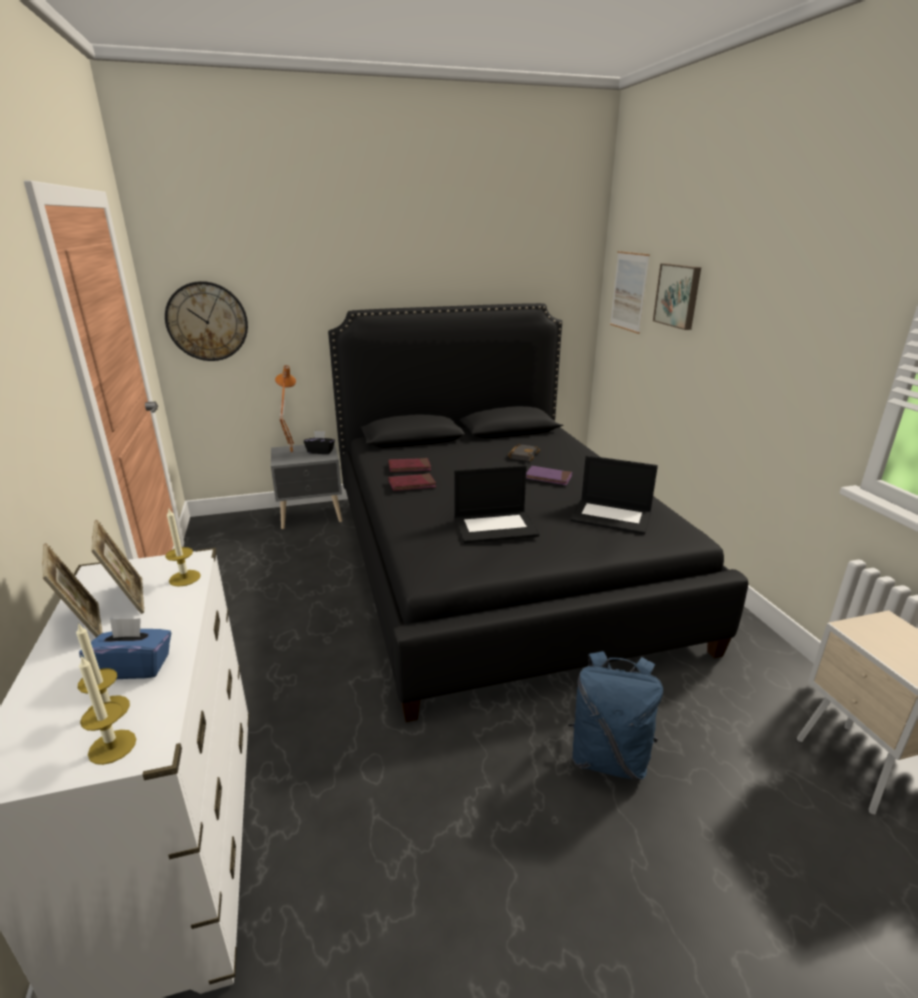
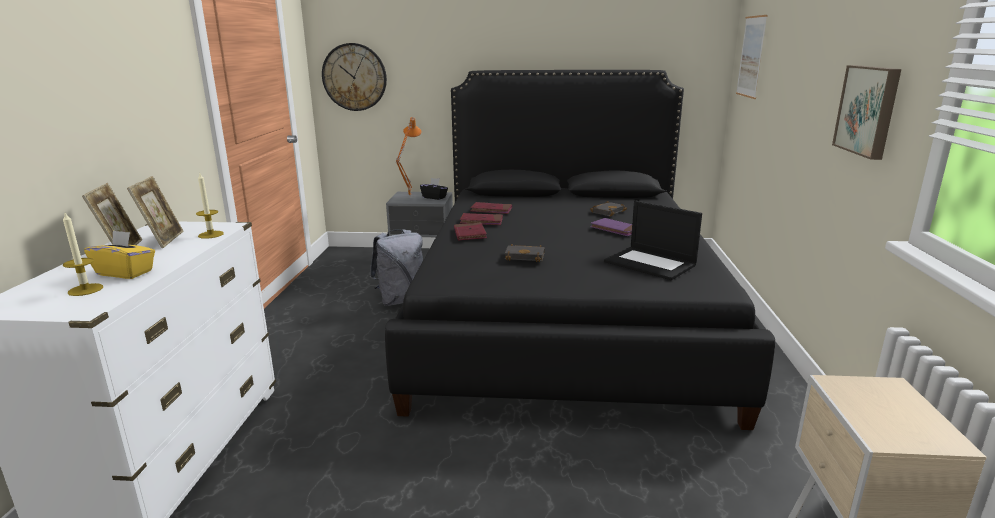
camera: 20 degrees right, 5 degrees down
(112, 746) = (67, 306): candle -> none
(134, 667) = (125, 272): blue tissue box -> yellow tissue box
(320, 575) = (401, 300): none -> grey backpack
(413, 504) = (470, 234): none -> red book
(496, 526) = (526, 256): laptop -> black book
(608, 757) = (564, 484): blue backpack -> none
(678, 295) = (784, 53): picture -> picture (869, 110)

